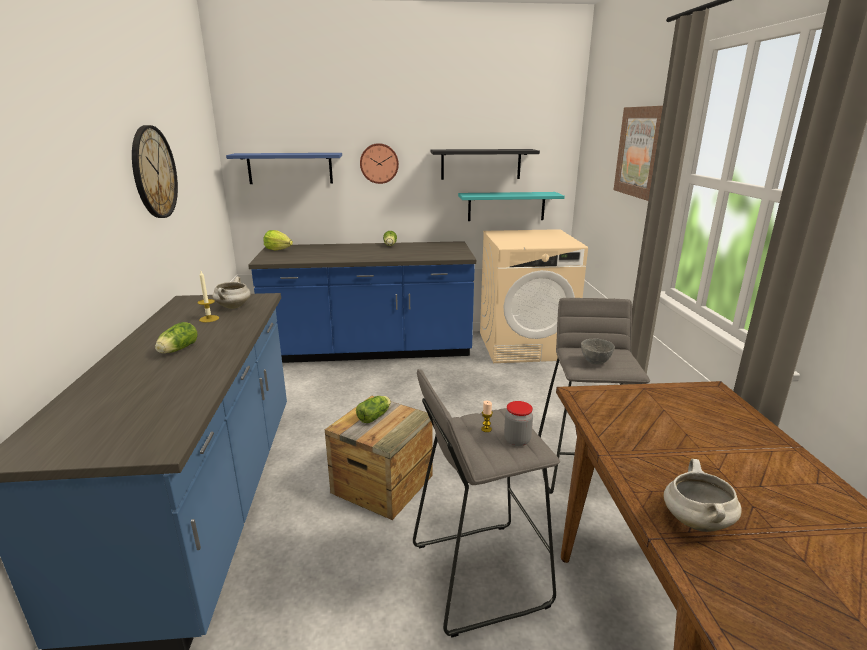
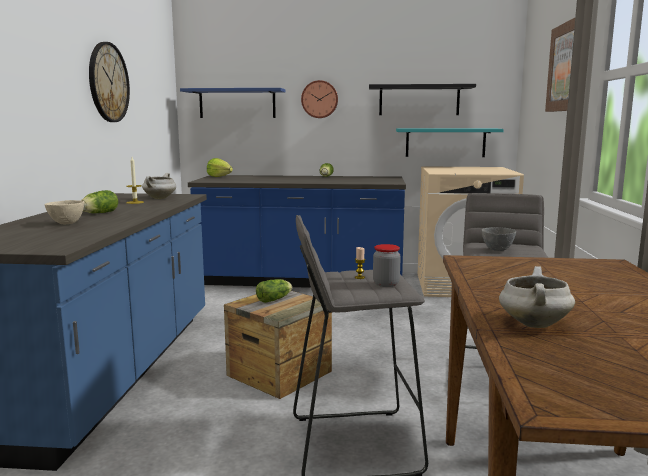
camera: 10 degrees right, 10 degrees down
(149, 380) = (66, 223): none -> beige bowl

